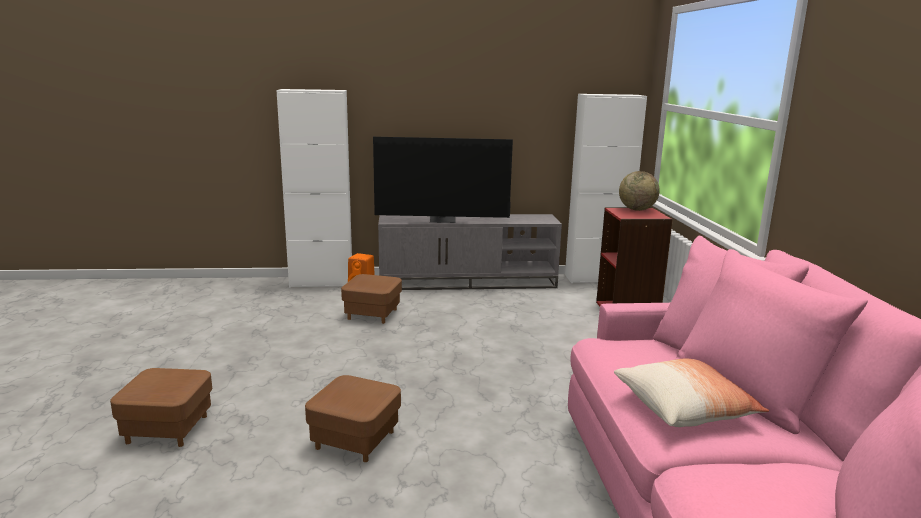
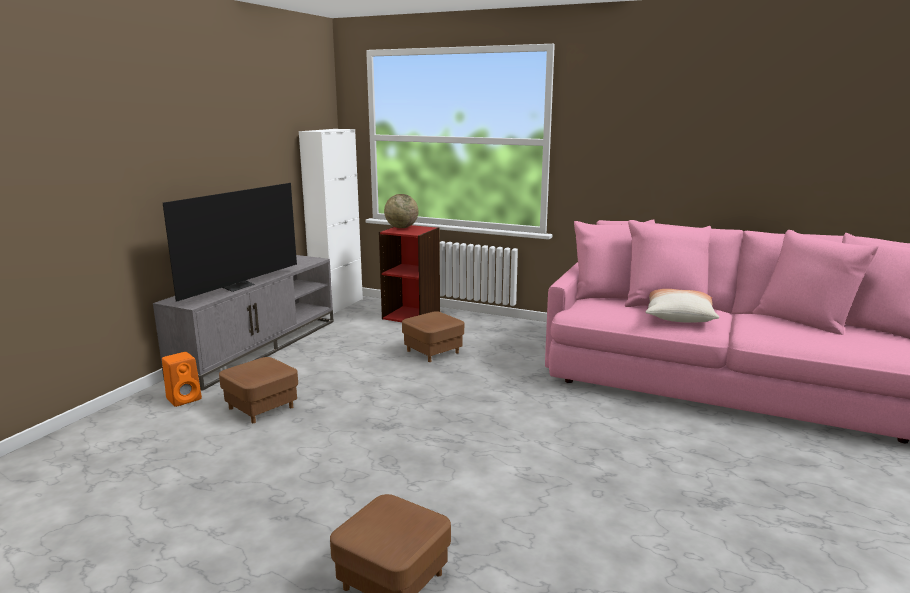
camera: 60 degrees left, 0 degrees up
(321, 282) = (115, 416): white cabinet -> none
(355, 440) = (510, 470): brown ottoman -> brown ottoman (433, 352)

